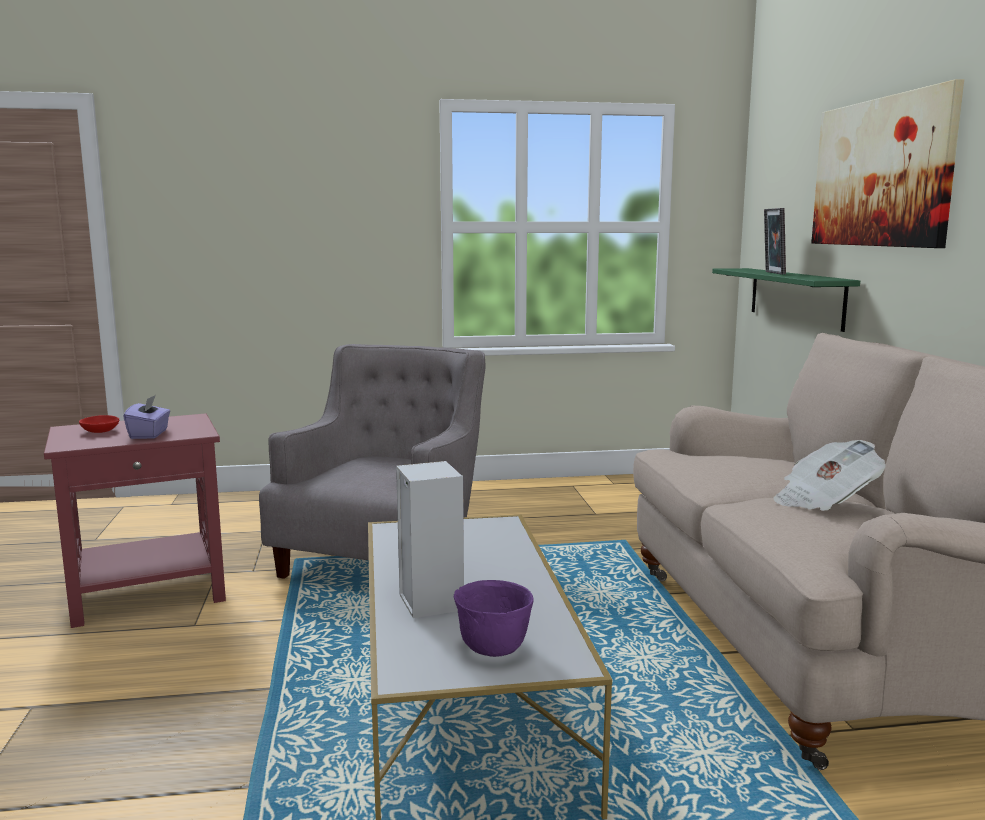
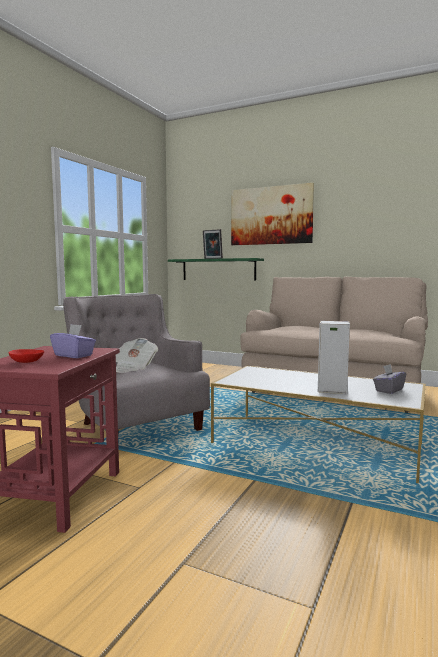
camera: 55 degrees left, 5 degrees down
(491, 648) = (388, 390): purple bowl -> grey tissue box
(824, 501) = (352, 328): newspaper -> newspaper (134, 368)

